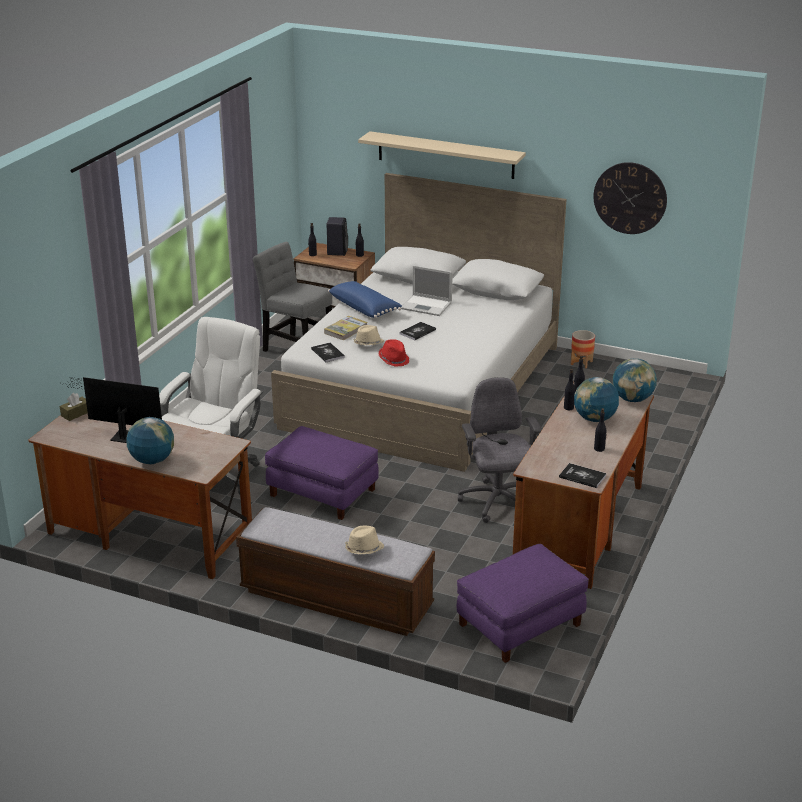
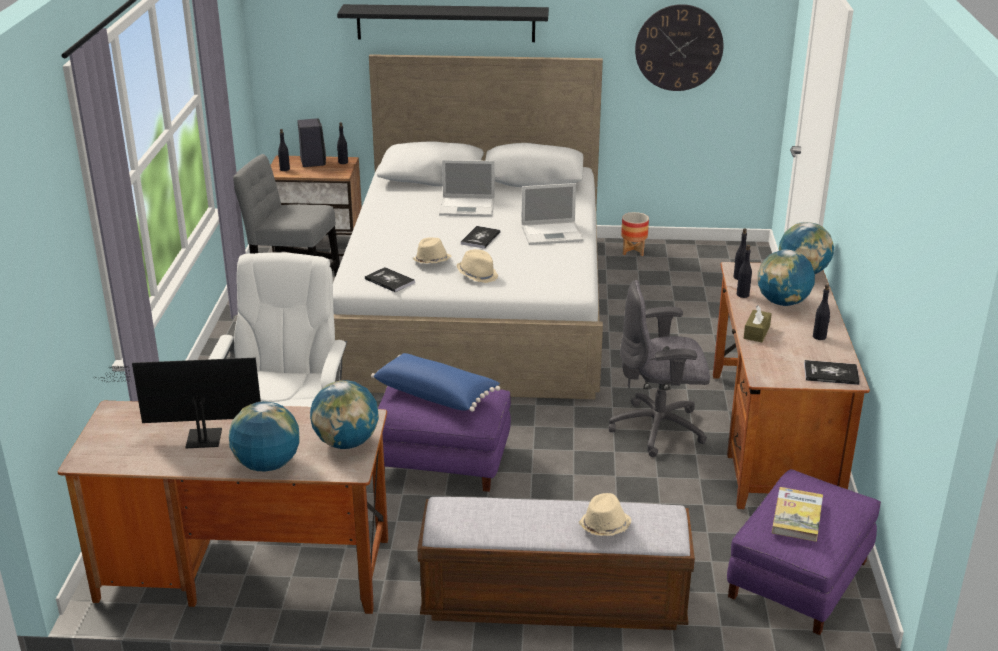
camera: 20 degrees left, 0 degrees up
(76, 413) = (109, 419): brown tissue box -> brown tissue box (756, 332)
(210, 456) = (346, 442): none -> globe
(346, 330) = (391, 249): book -> book (797, 517)
(365, 308) = (395, 220): blue pillow -> blue pillow (436, 394)
(394, 360) = (477, 275): red hat -> beige hat
(445, 155) = (445, 23): beige shelf -> black shelf
(475, 337) = (553, 233): none -> laptop
(497, 502) = (659, 429): grey office chair -> grey office chair turned 60 degrees counterclockwise

